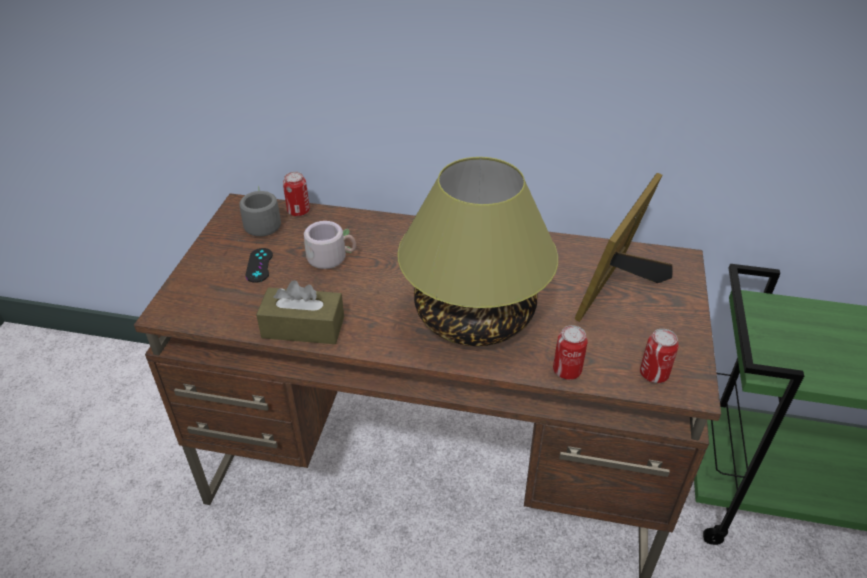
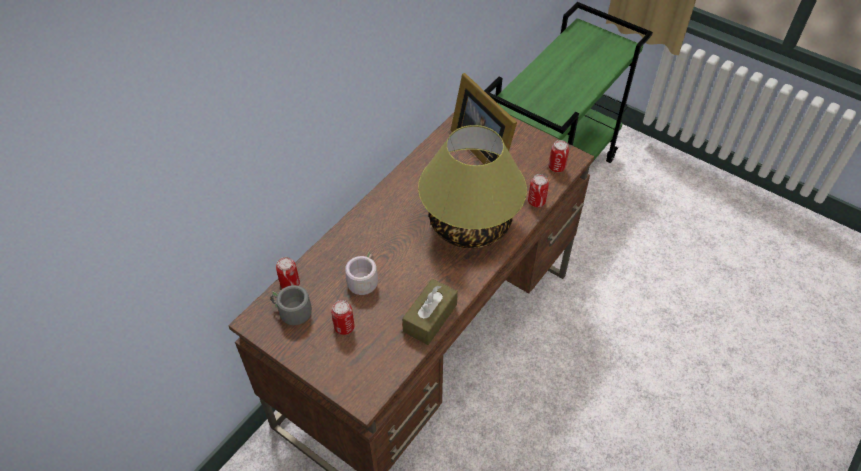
camera: 65 degrees left, 10 degrees up
(259, 265) = (344, 327): black game controller -> can

